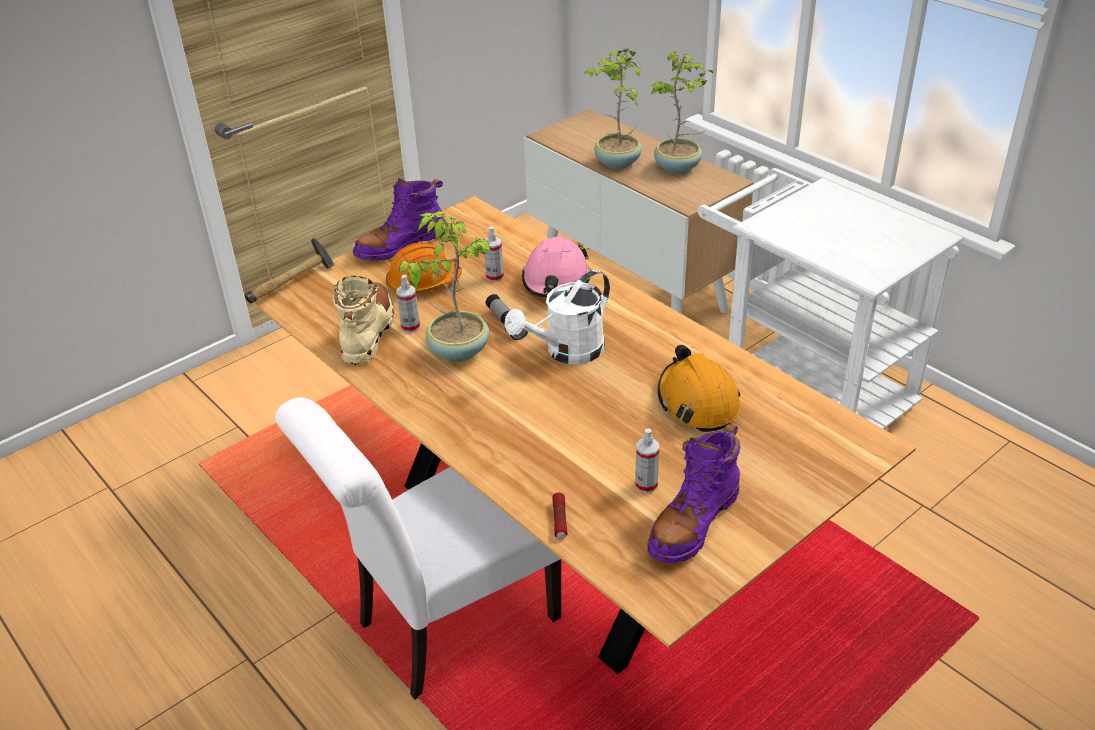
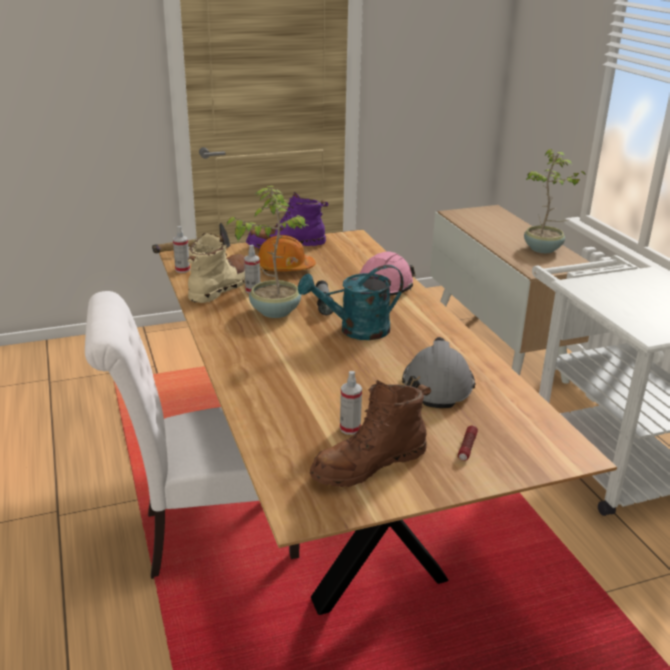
camera: 20 degrees right, 10 degrees down
(494, 277) = (338, 276): spray bottle -> spray bottle (182, 270)
(560, 520) = (261, 432): flashlight -> flashlight (467, 448)
(567, 352) = (356, 330): white watering can -> turquoise watering can
(616, 163) = (495, 238): potted plant -> none
(693, 522) = (369, 464): purple boot -> brown boot
(697, 401) = (437, 385): orange hard hat -> grey hard hat

